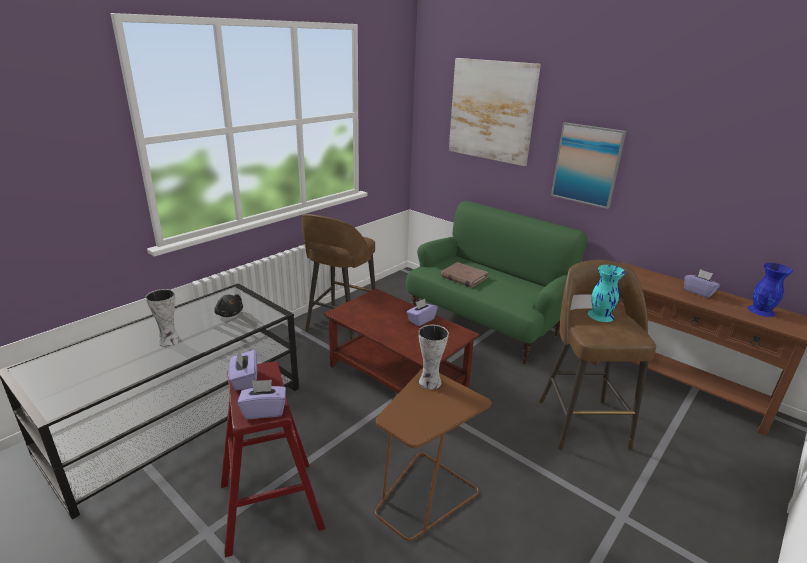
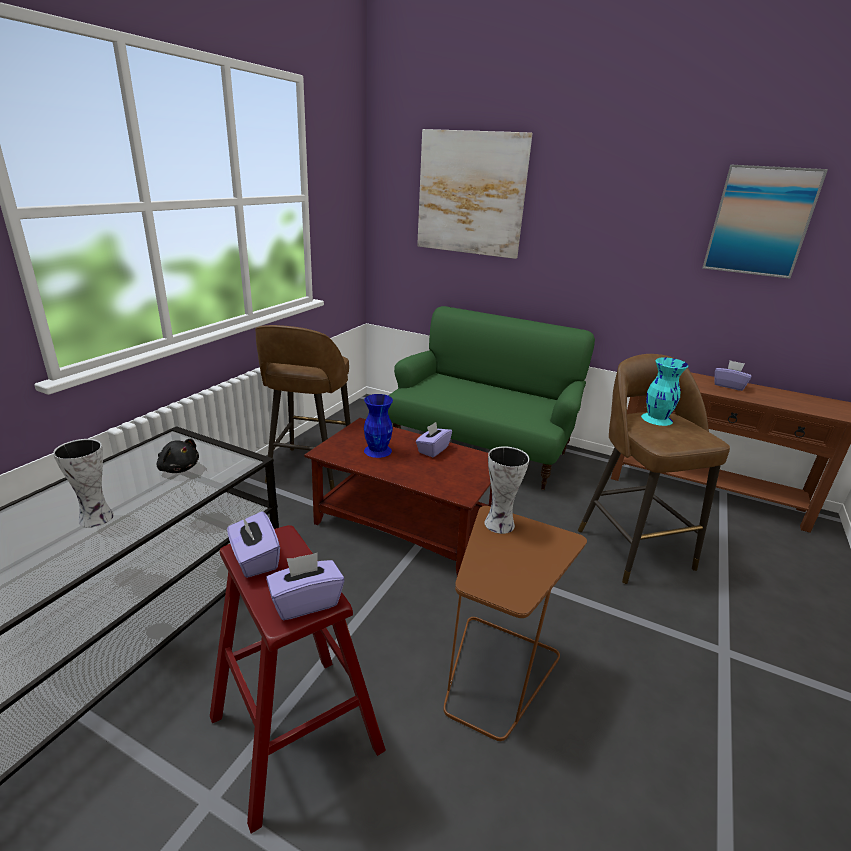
camera: 15 degrees left, 0 degrees up
(463, 277) = (457, 395): brown book -> none
(587, 165) = (592, 252): picture -> picture (760, 221)
(761, 311) = (798, 399): blue vase -> blue vase (378, 450)

